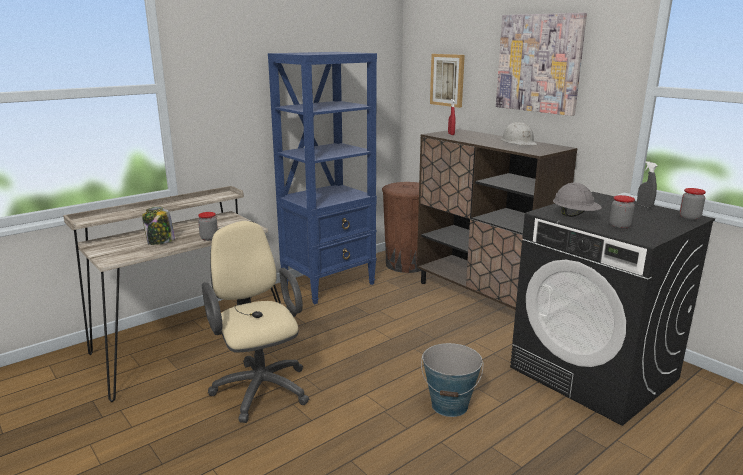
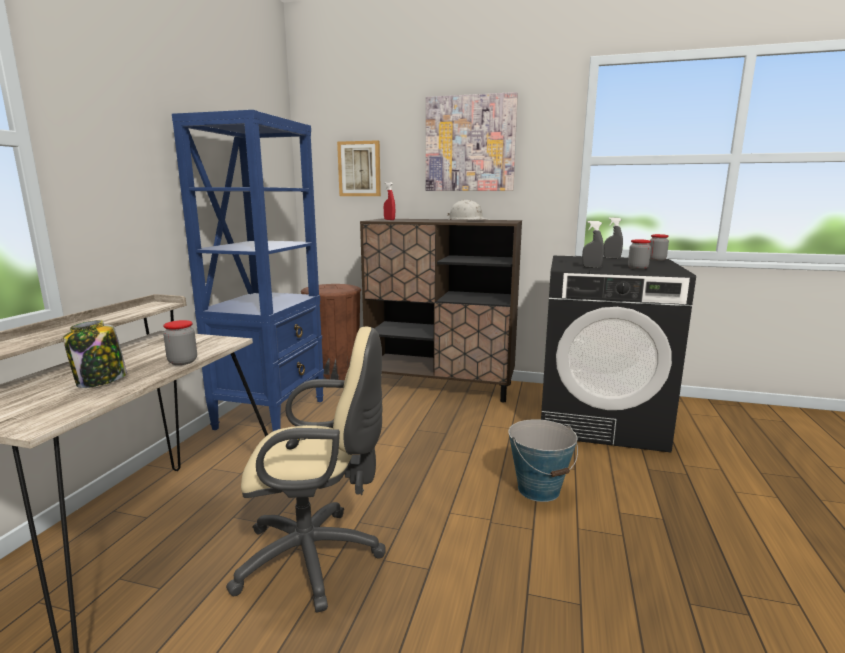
camera: 35 degrees left, 5 degrees down
(260, 386) = (317, 558): beige office chair -> beige office chair turned 150 degrees clockwise
(575, 216) = (591, 267): grey hard hat -> grey spray bottle

